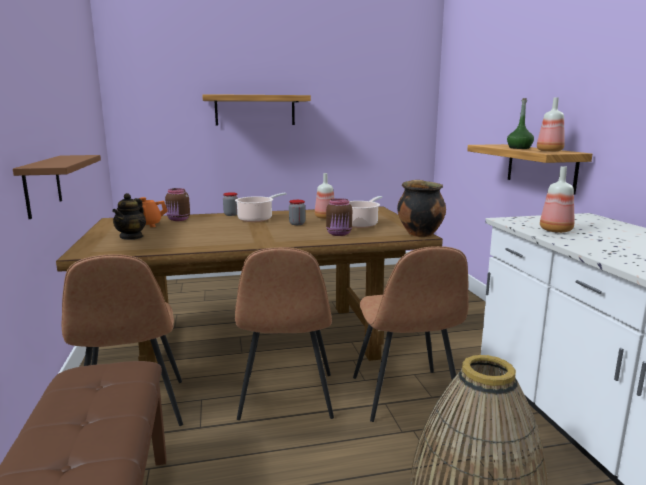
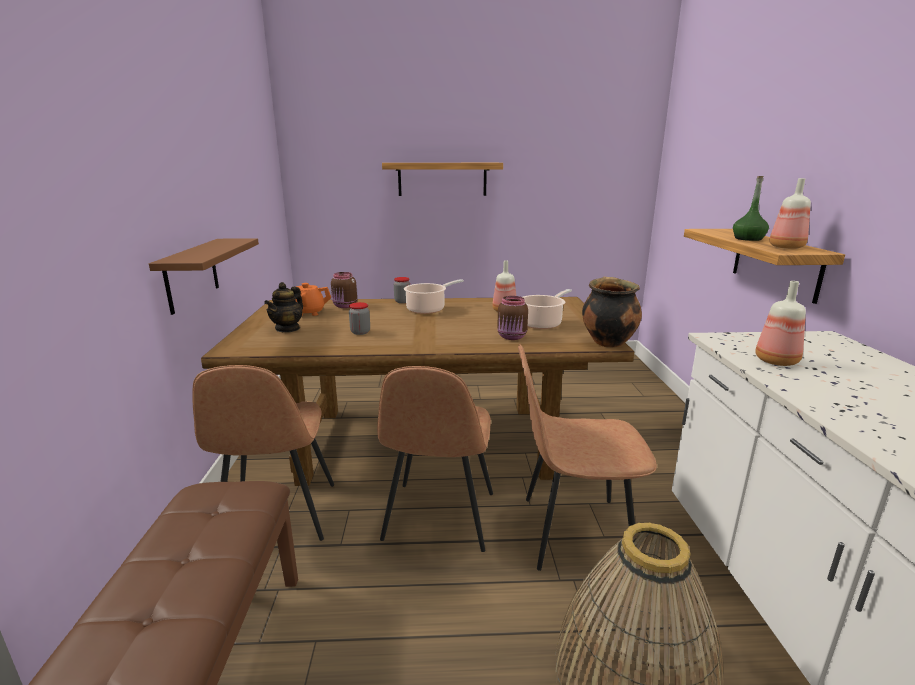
camera: 10 degrees right, 5 degrees up
(297, 224) = (469, 319): jar -> jar (360, 332)
(405, 396) = (572, 532): brown chair -> brown chair turned 90 degrees clockwise

